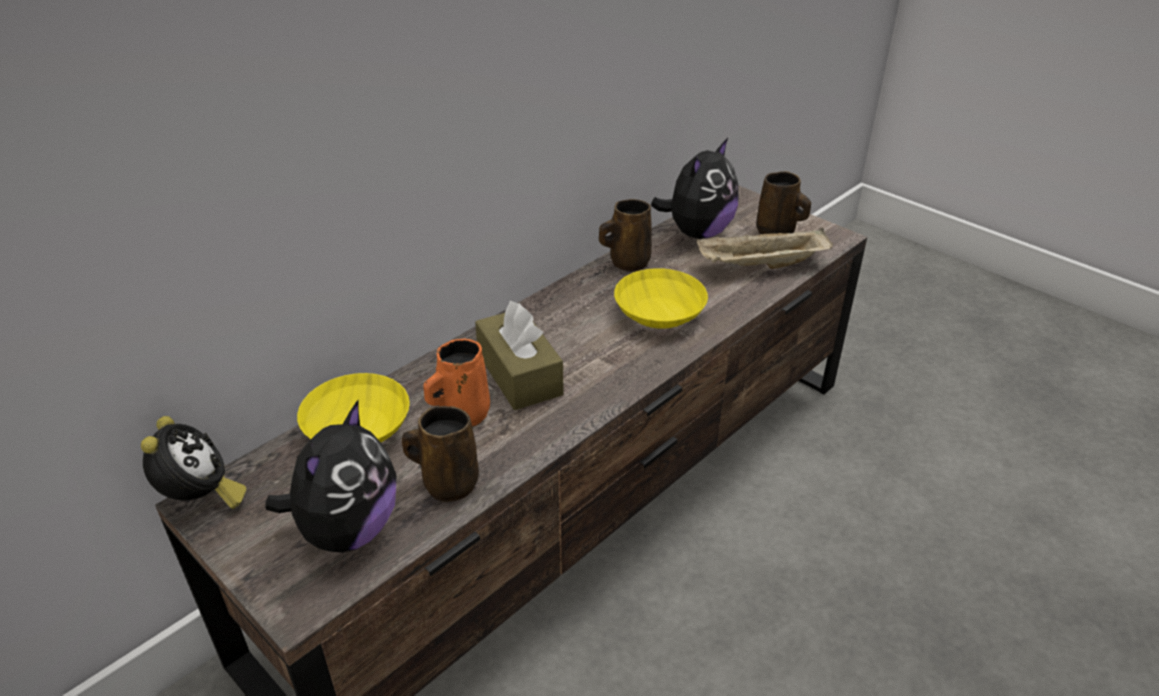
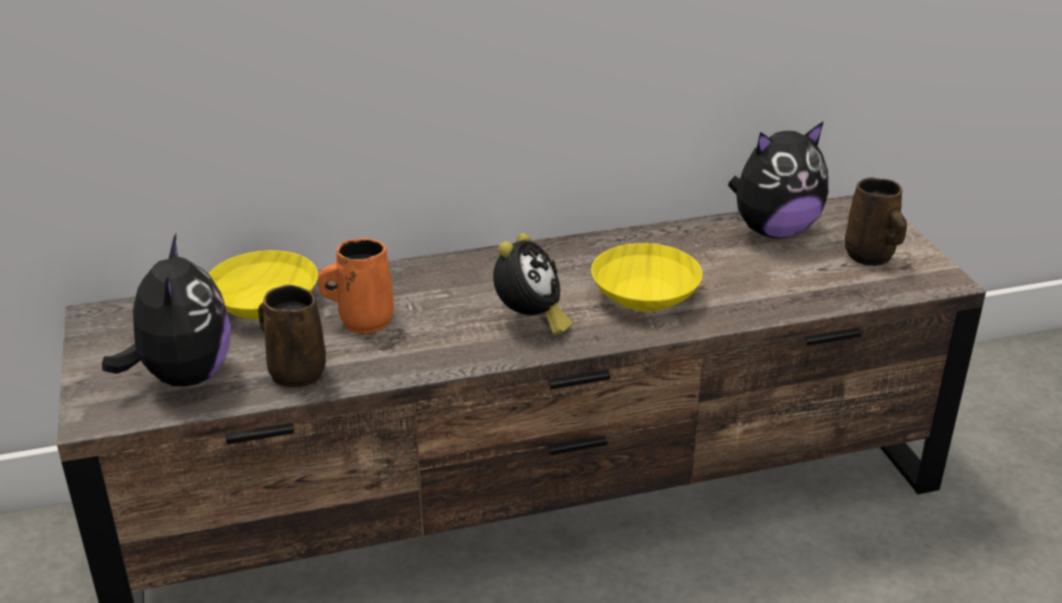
camera: 30 degrees right, 5 degrees down
(201, 499) = (99, 313): alarm clock -> alarm clock (530, 321)
(347, 530) = (182, 376): plush toy -> plush toy turned 60 degrees counterclockwise
(519, 374) = (448, 305): brown tissue box -> none
(627, 262) = (662, 238): brown mug -> none
(760, 266) = (812, 284): beige tray -> none

